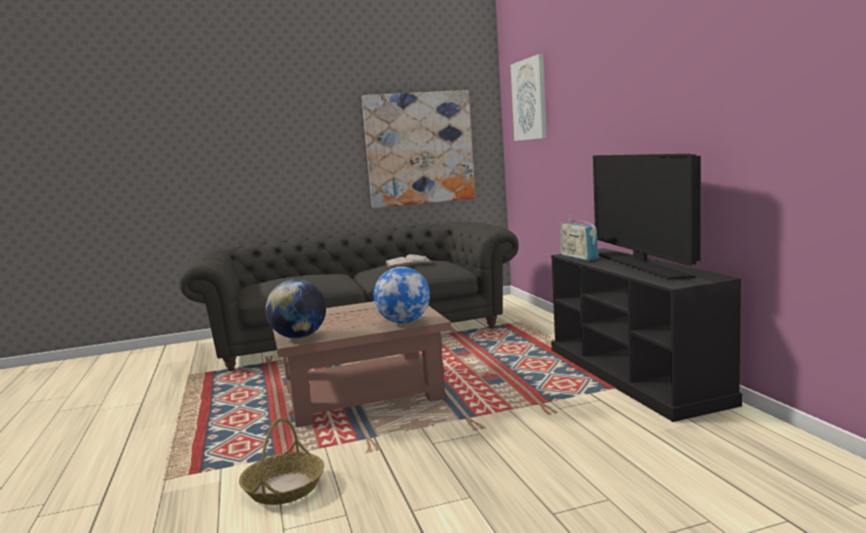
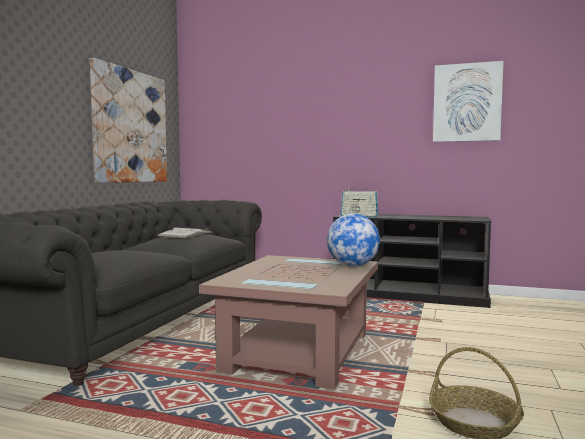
camera: 55 degrees left, 5 degrees down
(299, 337) = (323, 287): globe -> none
(530, 99) = (233, 98): picture -> picture (467, 102)
(641, 265) = (417, 216): television -> none

